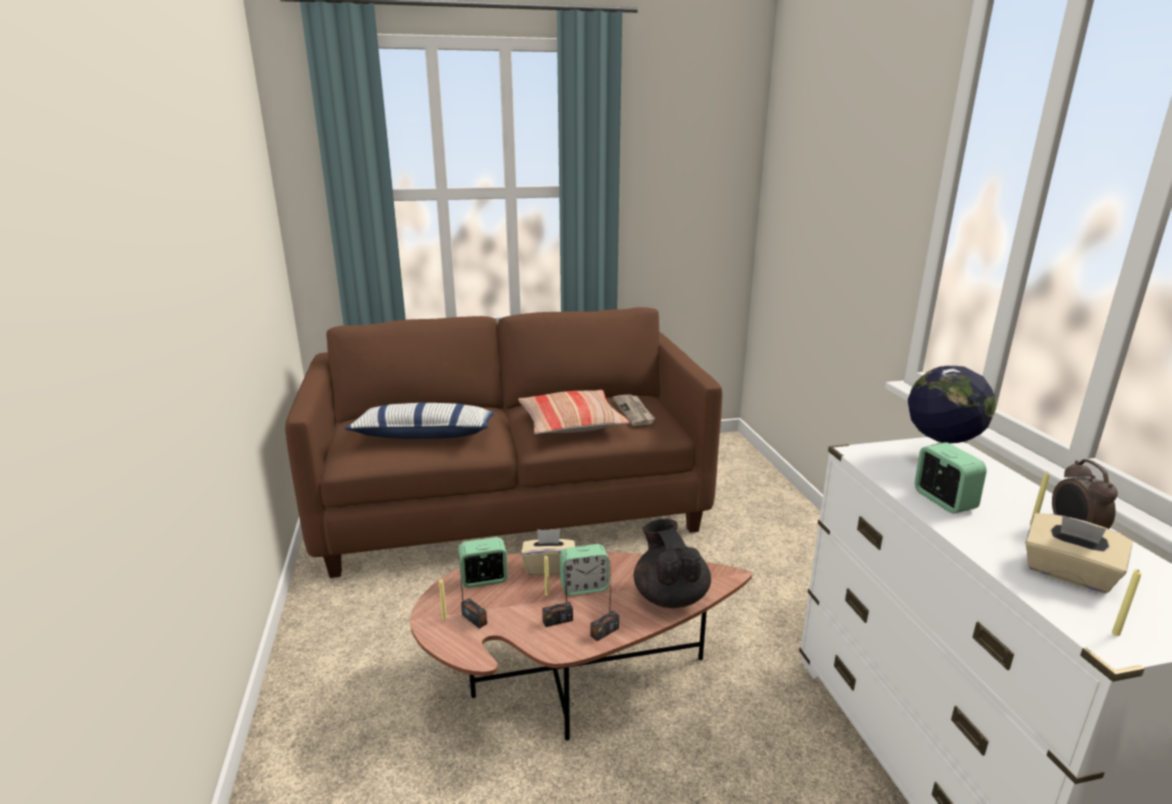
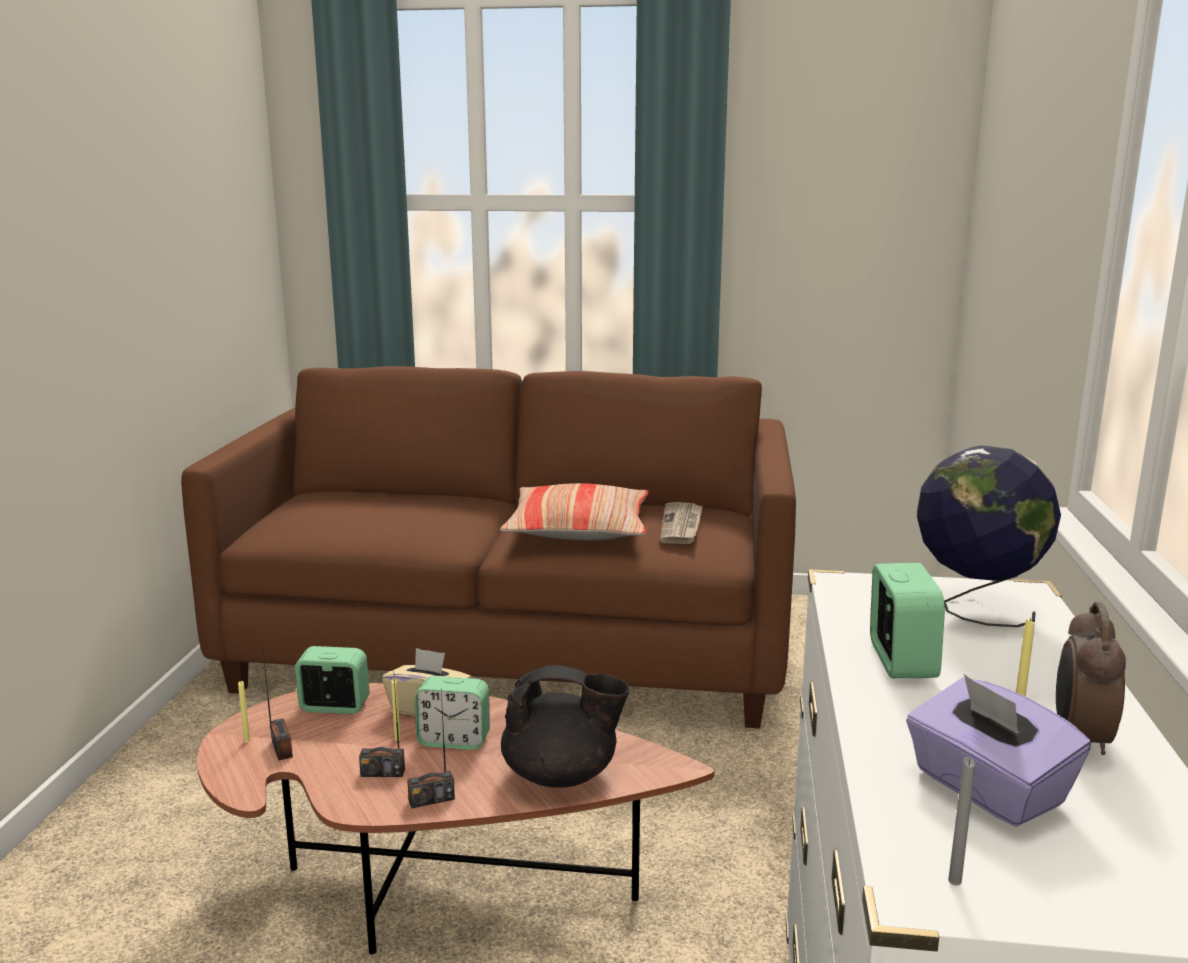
camera: 20 degrees right, 5 degrees down
(424, 435) = (372, 518): pillow -> none
(670, 596) = (562, 775): black teapot -> black teapot turned 90 degrees clockwise
(1068, 573) = (986, 789): beige tissue box -> purple tissue box
(1115, 633) = (954, 881): yellow candle -> grey candle

